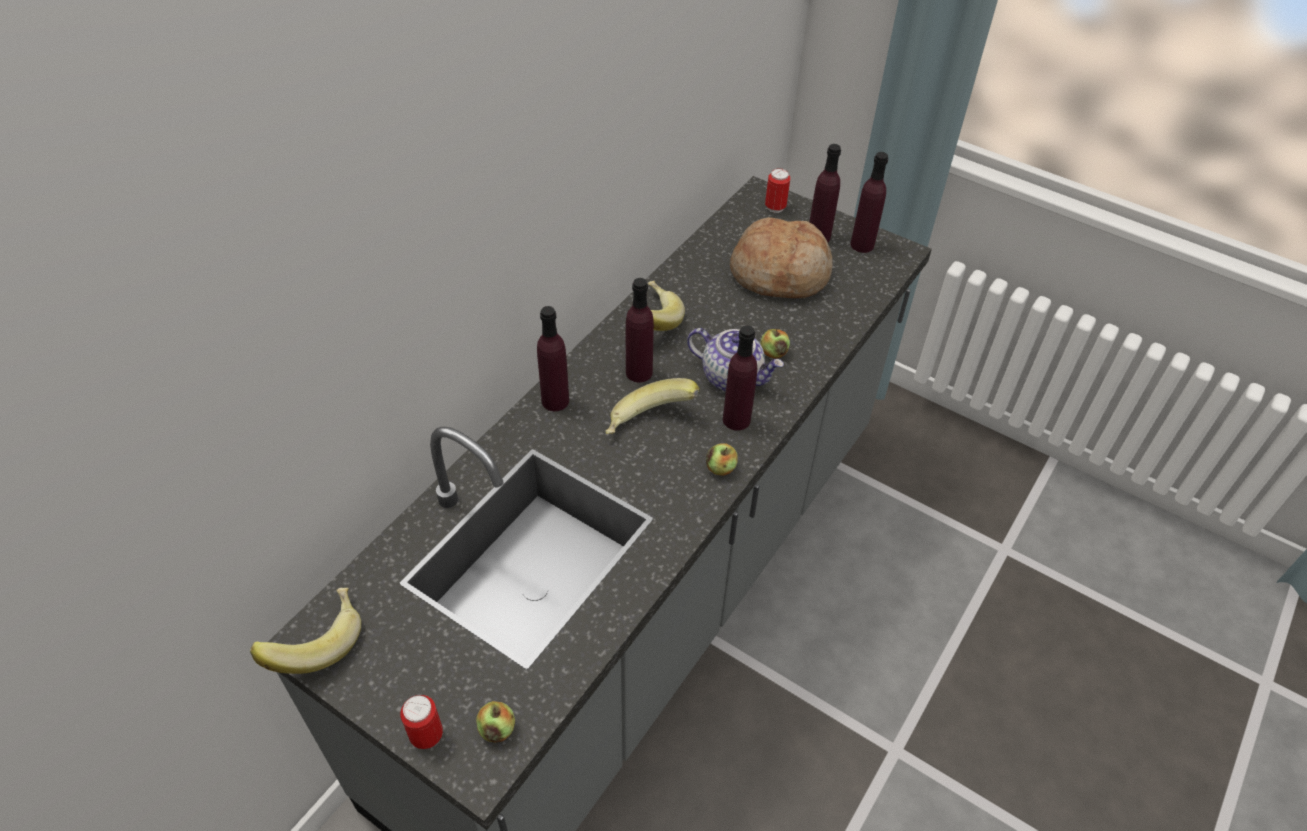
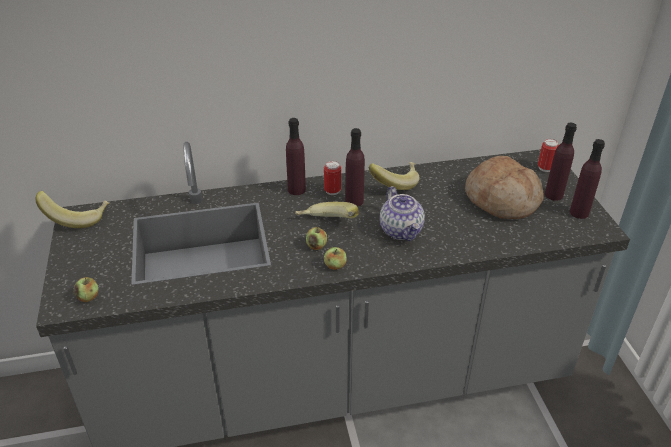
camera: 45 degrees right, 10 degrees down
(426, 735) = (63, 279): can -> can (332, 191)
(736, 419) = (375, 250): purple bottle -> none
(773, 353) = (442, 233): apple -> apple (316, 246)

